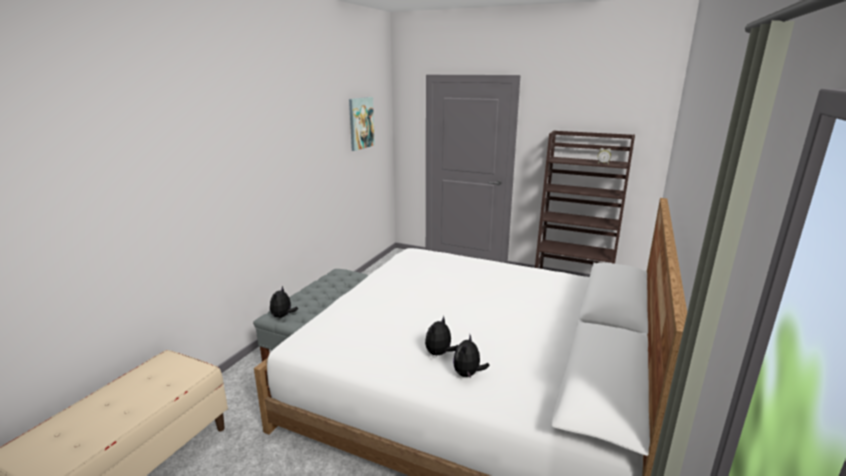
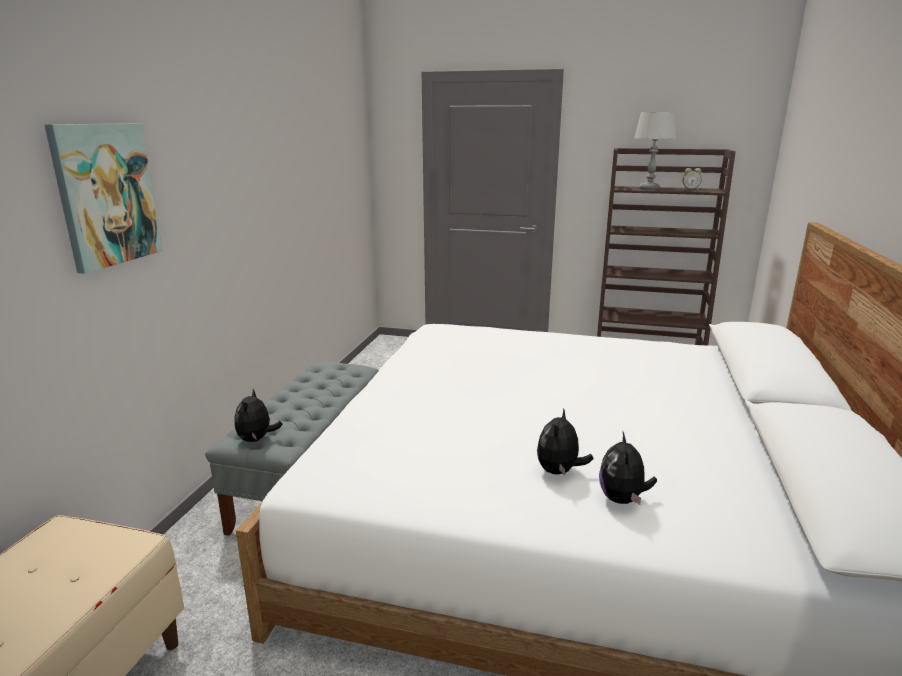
camera: 10 degrees left, 0 degrees up
(361, 123) = (332, 141): picture -> picture (106, 195)
(575, 161) = (649, 189): none -> grey table lamp

